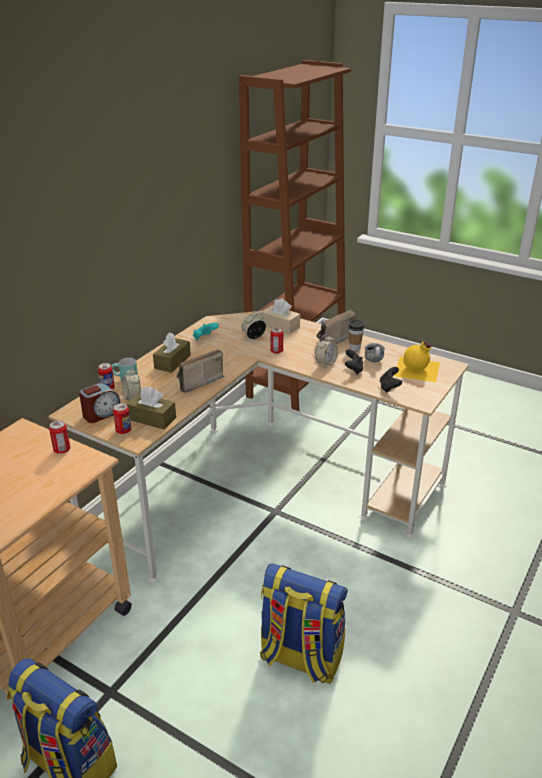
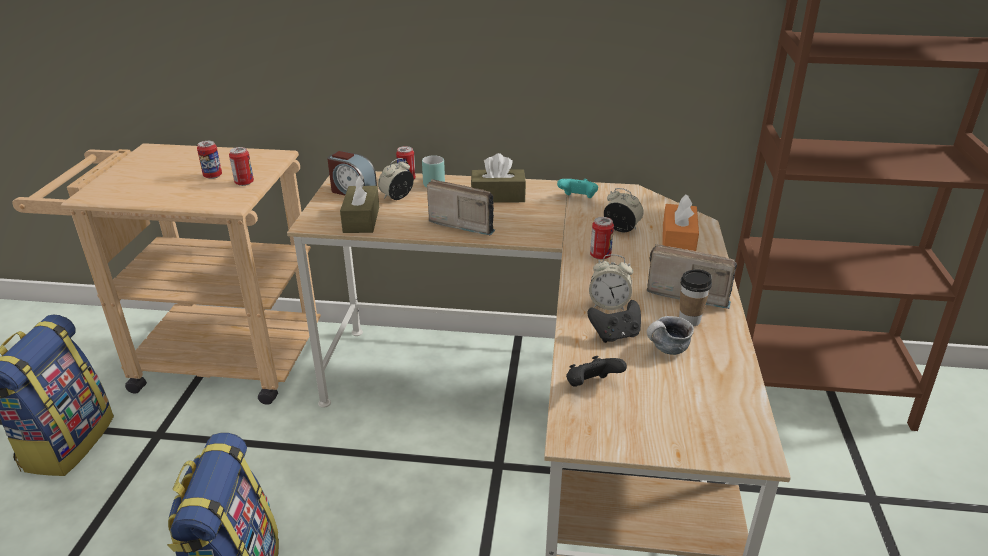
camera: 65 degrees right, 0 degrees up
(123, 431) = (326, 212): can -> can (213, 176)
(280, 326) = (678, 240): beige tissue box -> orange tissue box
(418, 369) = (690, 407): yellow bottle -> none

